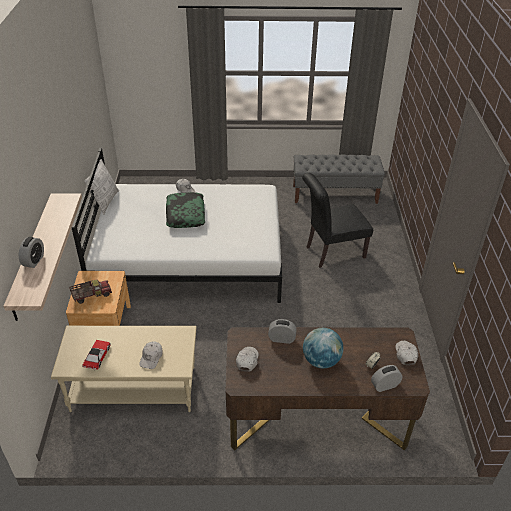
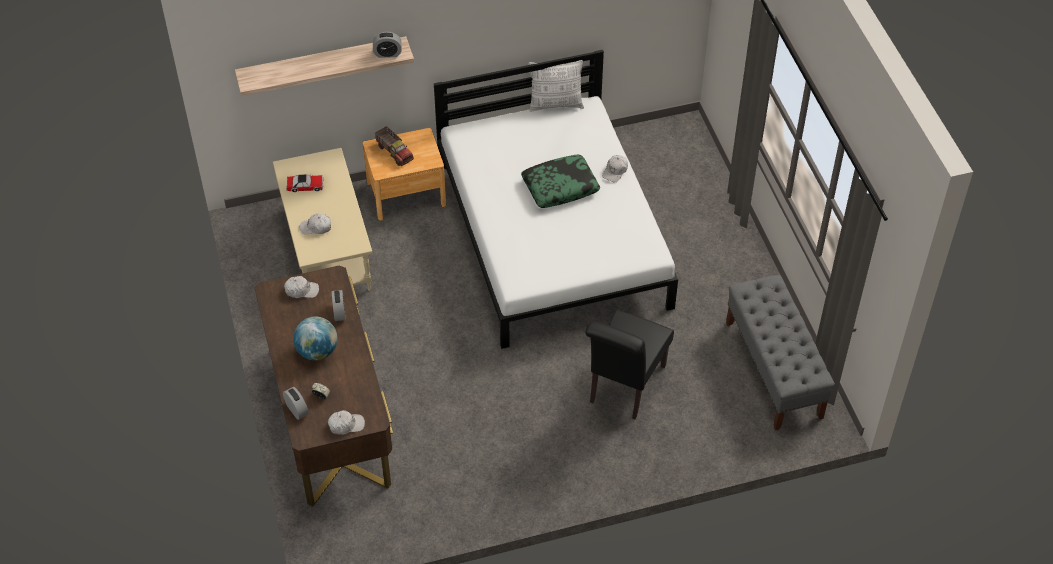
camera: 75 degrees right, 10 degrees up
(34, 261) = (297, 65): alarm clock -> alarm clock (387, 54)
(331, 253) = (624, 387): black chair -> black chair turned 120 degrees counterclockwise

